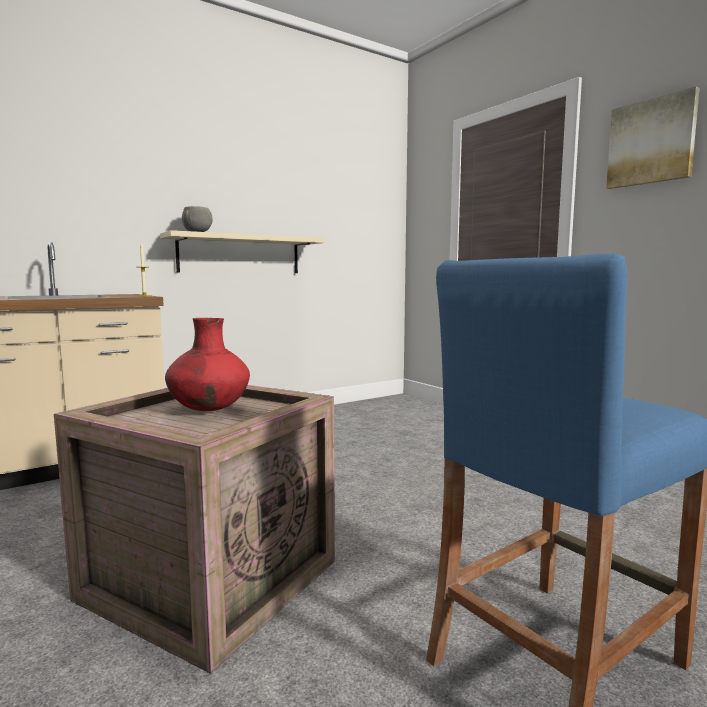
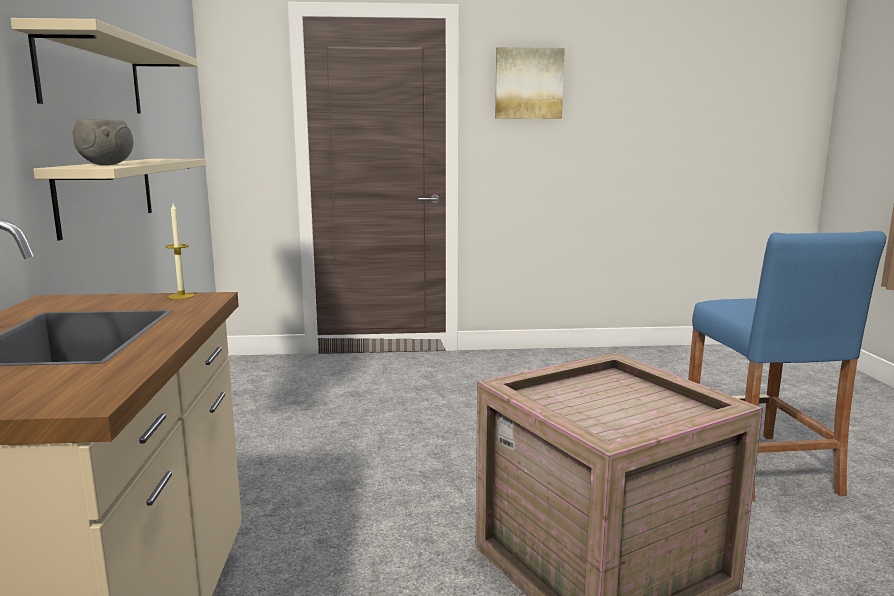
camera: 60 degrees left, 5 degrees up
(208, 410) = (601, 399): red vase -> none
(237, 188) = (92, 76): none -> beige shelf

